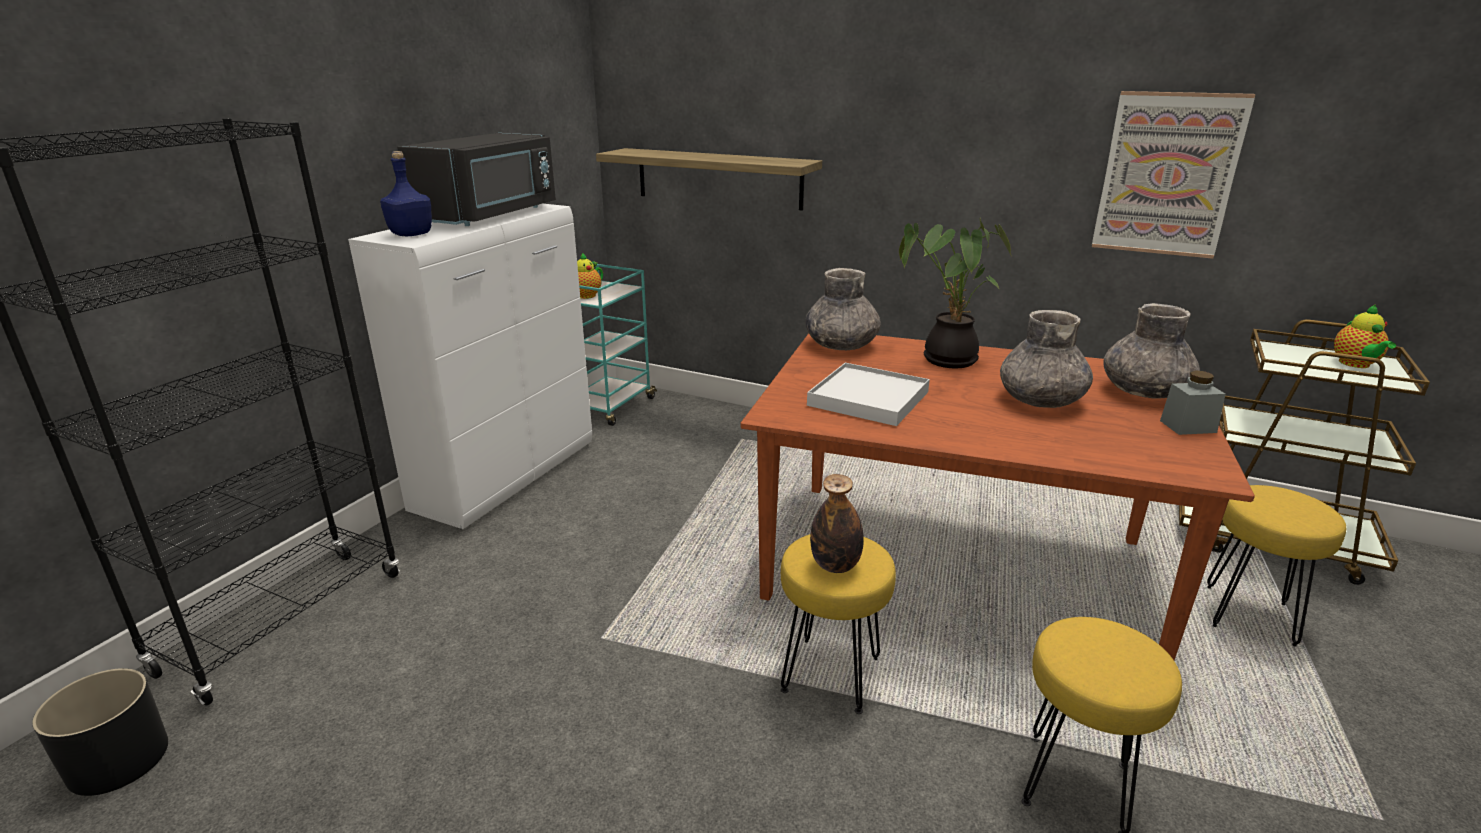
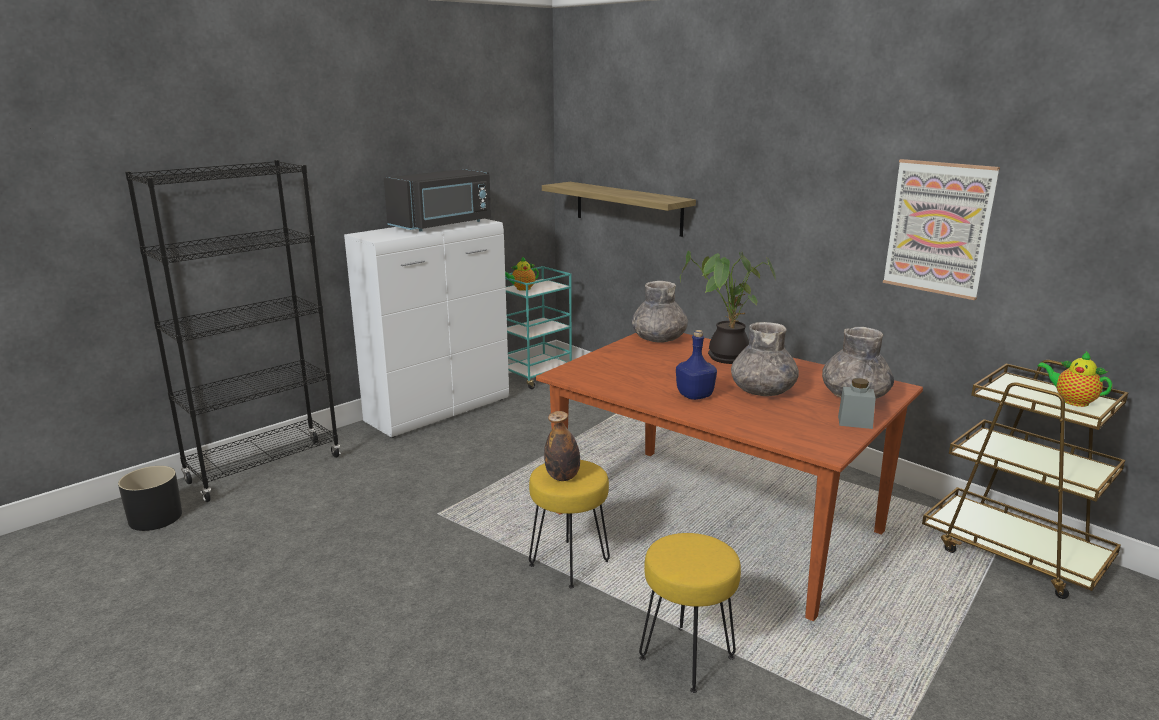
camera: 20 degrees right, 5 degrees down
(411, 234) = (381, 234): blue bottle -> blue bottle (695, 396)
(869, 398) = (637, 374): white tray -> none
(1250, 616) = (933, 598): yellow stool -> none
(1355, 364) = (1071, 401): teapot -> teapot turned 105 degrees clockwise

